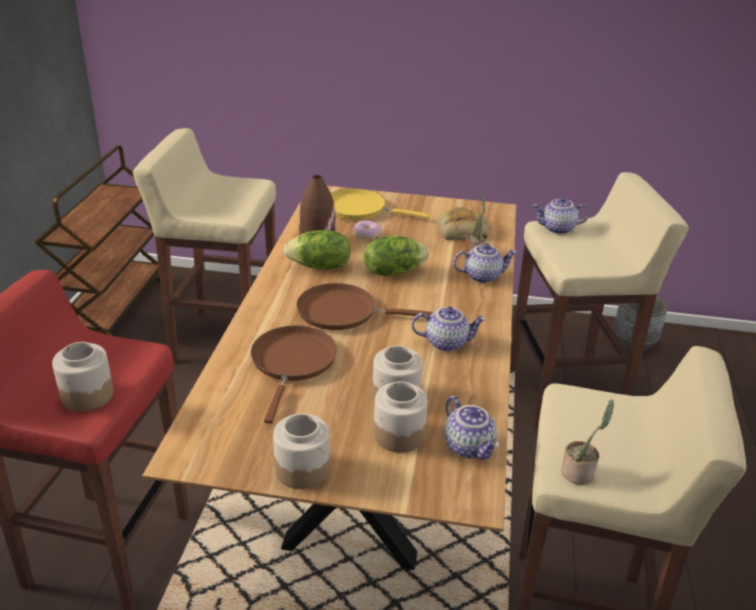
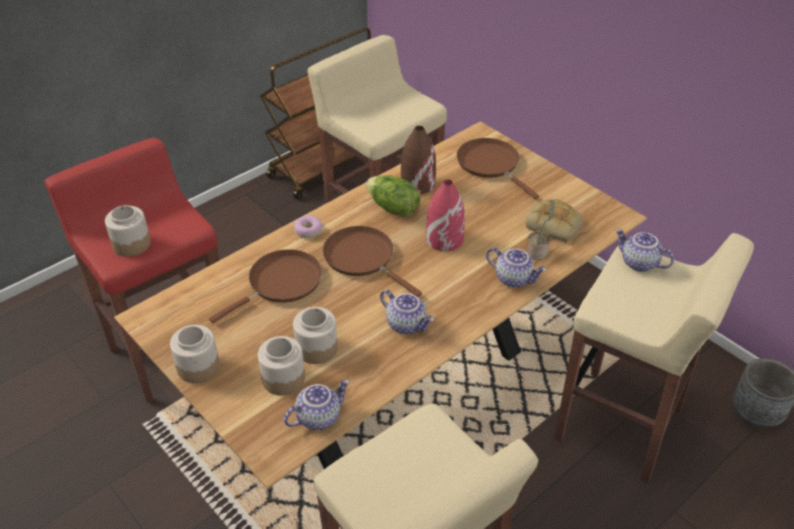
camera: 40 degrees right, 10 degrees up
(359, 209) = (490, 164): yellow frying pan -> brown frying pan
(367, 234) = (466, 193): donut -> donut (308, 231)
(393, 271) = (444, 239): lettuce -> red vase
(470, 447) = (318, 416): teapot -> teapot turned 135 degrees counterclockwise
(579, 472) = (354, 483): potted plant -> none

